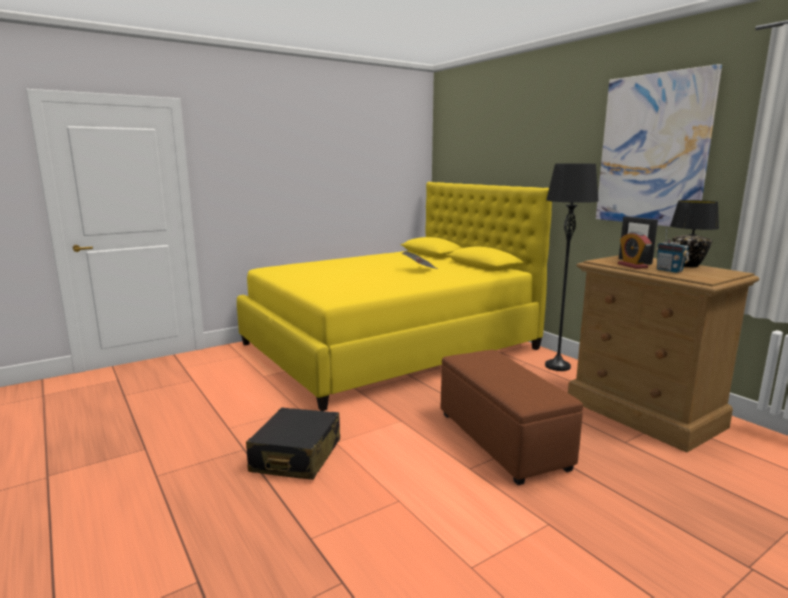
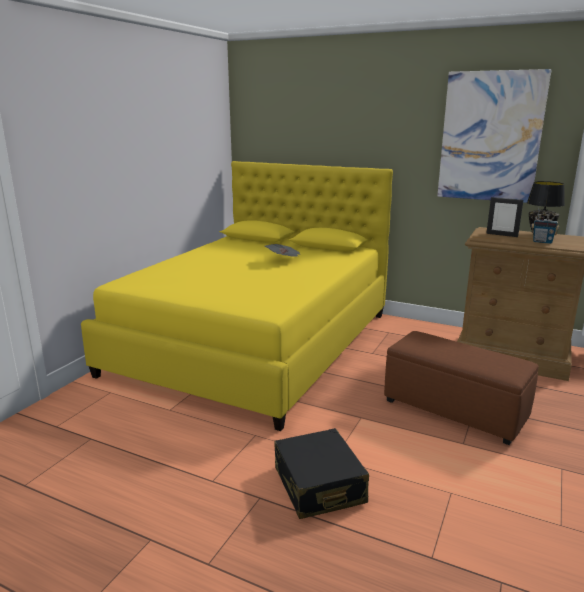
camera: 30 degrees left, 5 degrees up
(557, 366) = (413, 330): black floor lamp -> none
(632, 266) = (511, 240): alarm clock -> none

